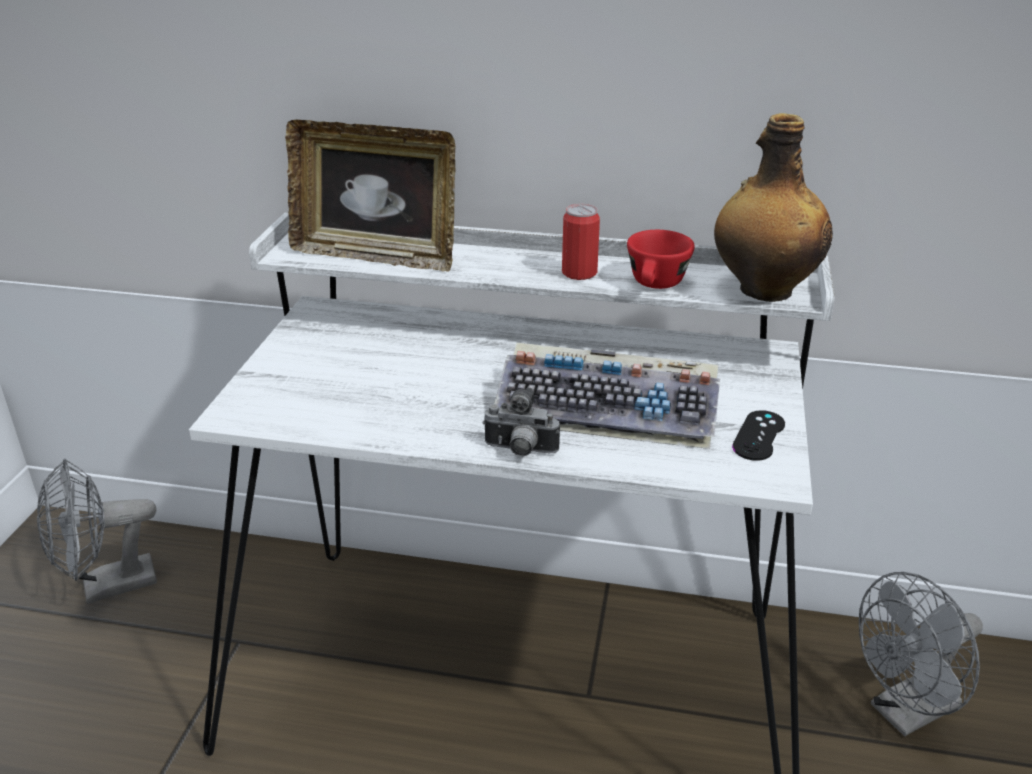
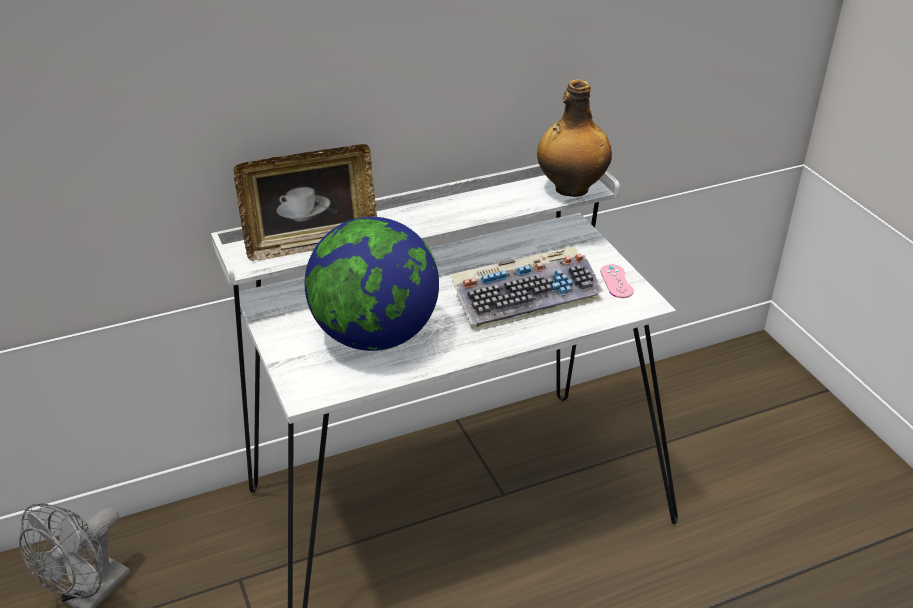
camera: 35 degrees left, 5 degrees up
(380, 384) = (374, 335): none -> globe
(520, 451) = (506, 343): camera -> none
(579, 273) = (456, 212): can -> none
(656, 285) = (510, 206): red cup -> none
(759, 436) = (616, 281): black game controller -> pink game controller
(905, 713) = (675, 417): grey fan -> none

